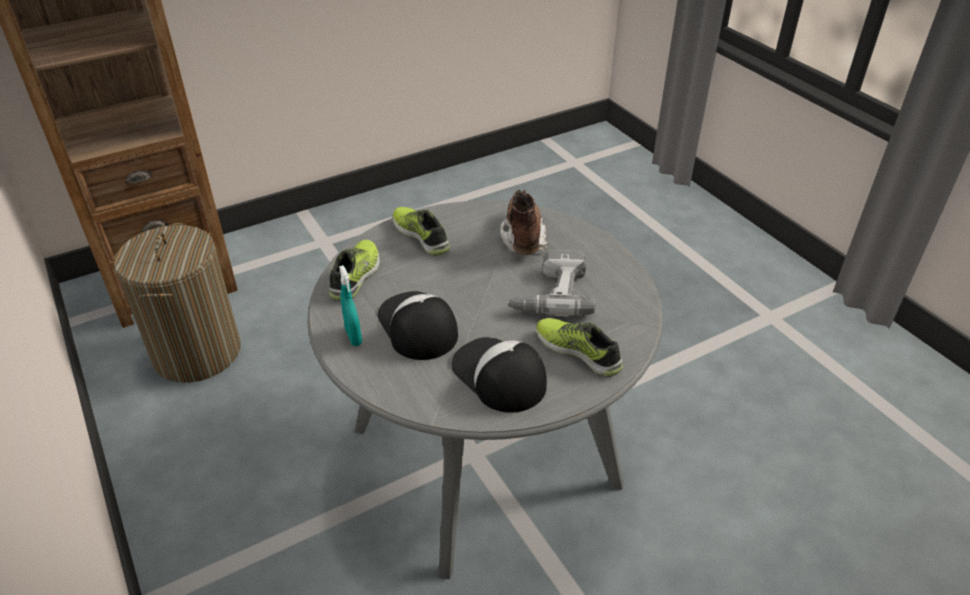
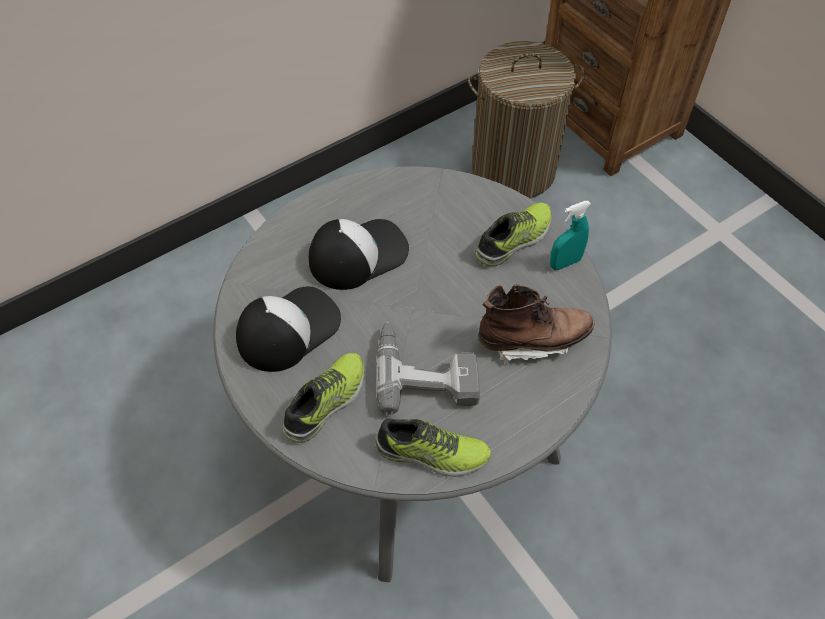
camera: 85 degrees right, 15 degrees up
(353, 337) = (340, 207): turquoise spray bottle -> turquoise spray bottle (565, 263)
(356, 276) = (433, 194): shoe -> shoe (431, 453)

